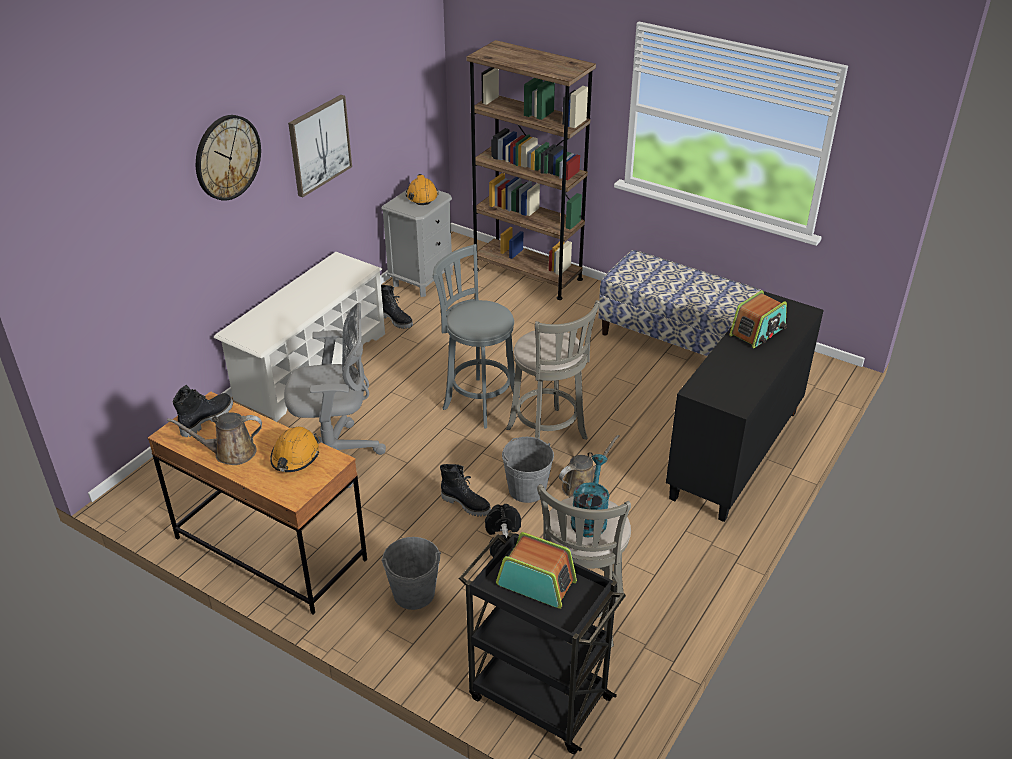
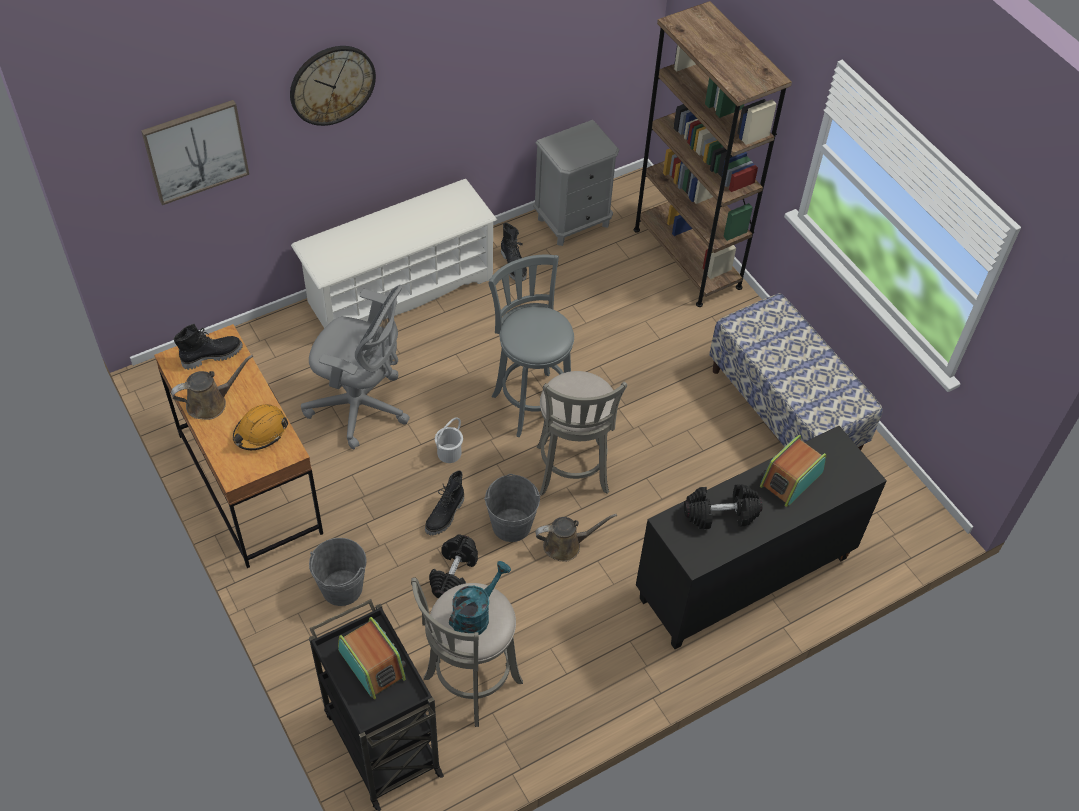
camera: 25 degrees right, 15 degrees up
(230, 453) = (210, 403): brown watering can -> brown watering can turned 135 degrees clockwise
(319, 145) = (459, 76): picture -> picture (196, 151)
(422, 196) = (586, 141): orange hard hat -> none
(437, 460) = (449, 453): none -> white bucket
(466, 504) = (446, 515): black boot -> black boot turned 60 degrees clockwise
(728, 370) = (721, 514): none -> black dumbbell
(757, 331) = (790, 479): radio -> radio turned 150 degrees clockwise

